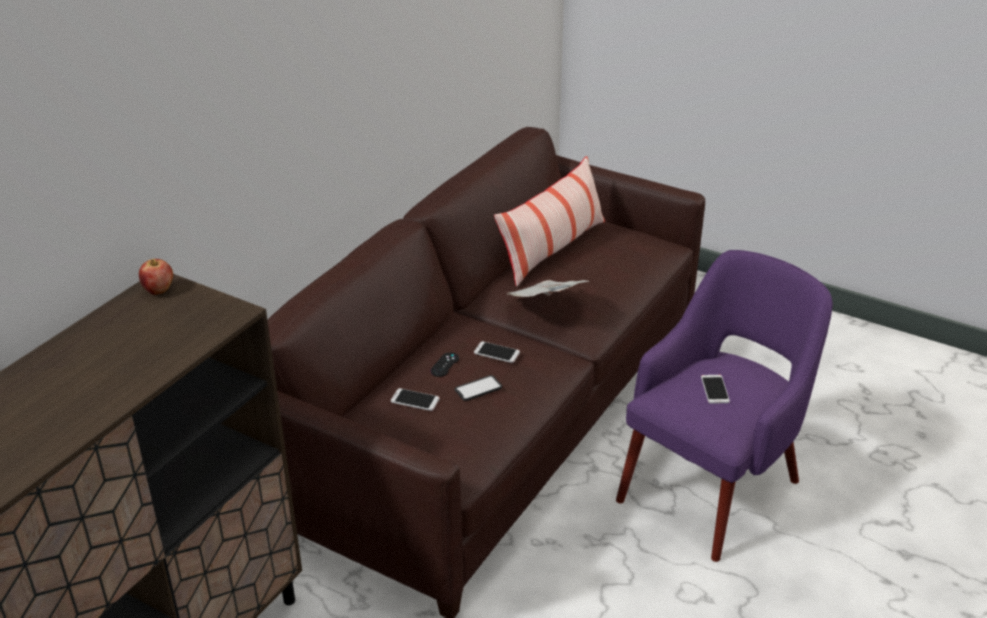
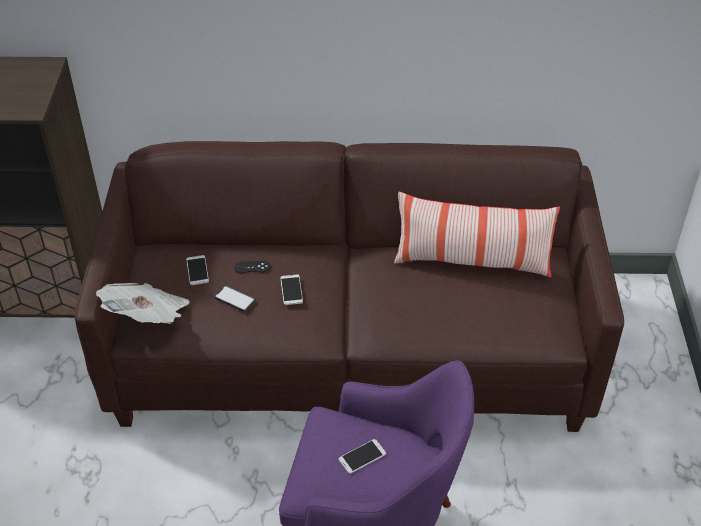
camera: 60 degrees right, 10 degrees up
(158, 290) = (38, 69): apple -> none
(546, 306) = (378, 292): newspaper -> newspaper (148, 317)

